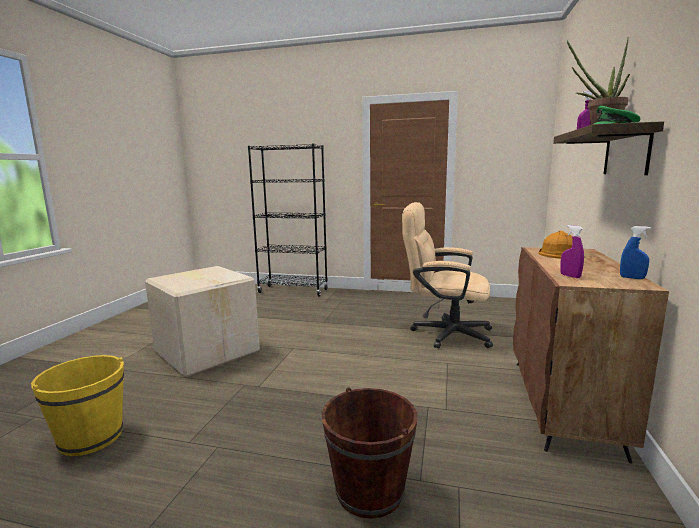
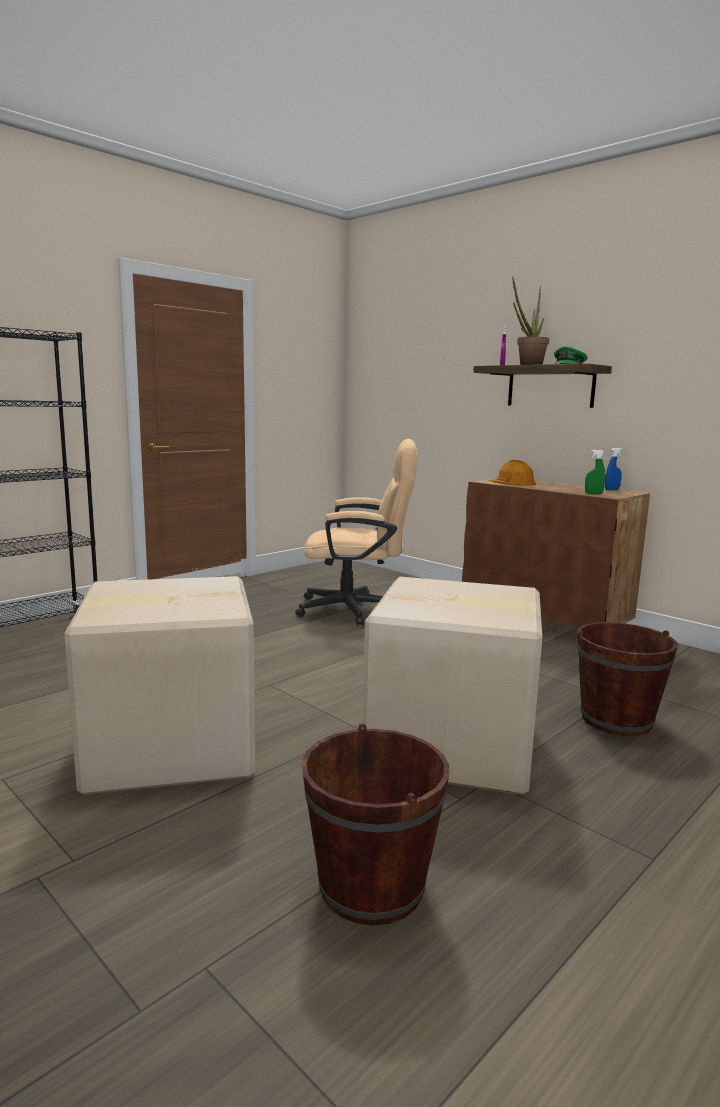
camera: 60 degrees left, 0 degrees up
(91, 437) = (371, 886): yellow bucket -> brown bucket
(257, 422) = (453, 746): none -> cardboard box
(444, 333) = (358, 609): beige office chair -> beige office chair turned 135 degrees counterclockwise
(570, 276) = (593, 493): purple spray bottle -> green spray bottle

